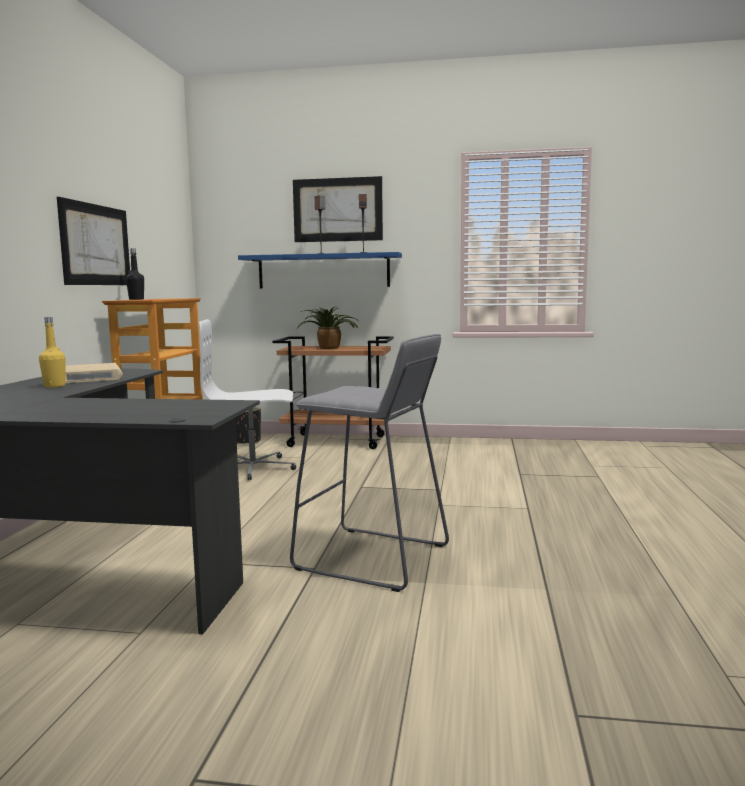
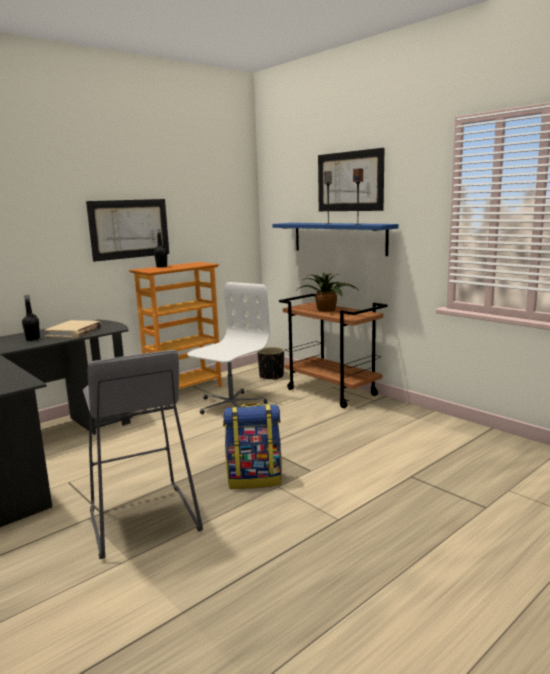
camera: 40 degrees right, 5 degrees up
(54, 386) = (33, 339): yellow bottle -> black bottle
(253, 468) = (231, 405): white office chair -> white office chair turned 90 degrees clockwise
(408, 506) = (255, 479): none -> backpack

